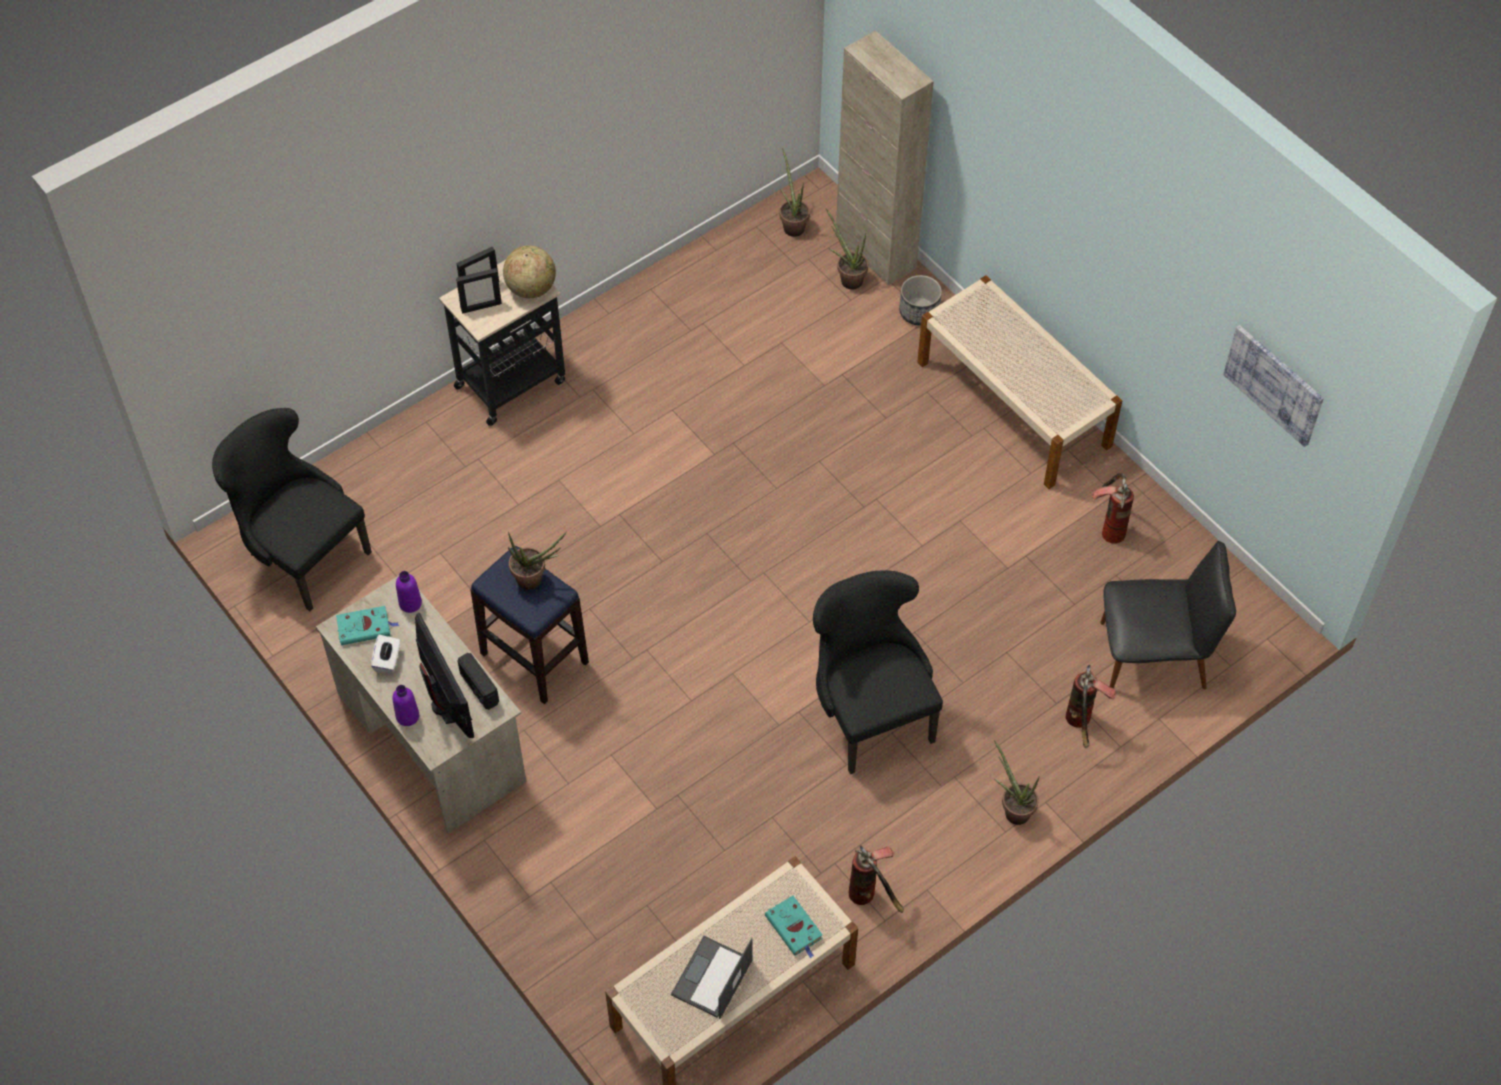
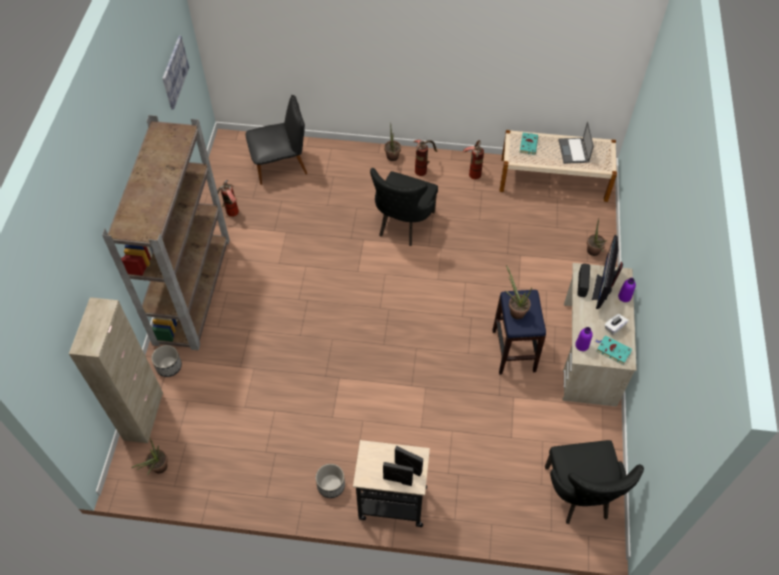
camera: 135 degrees left, 0 degrees up
(531, 288) = (371, 455): globe -> none
(595, 349) = (331, 485): none -> planter
(712, 978) = (573, 151): laptop -> laptop turned 105 degrees clockwise
(848, 278) = (174, 413): potted plant -> potted plant (593, 253)
(1014, 403) = (192, 290): beige bench -> brown bookcase
(1081, 725) = (335, 164): fire extinguisher -> fire extinguisher (423, 168)
(1153, 655) = (279, 164): black chair -> black chair turned 120 degrees clockwise

